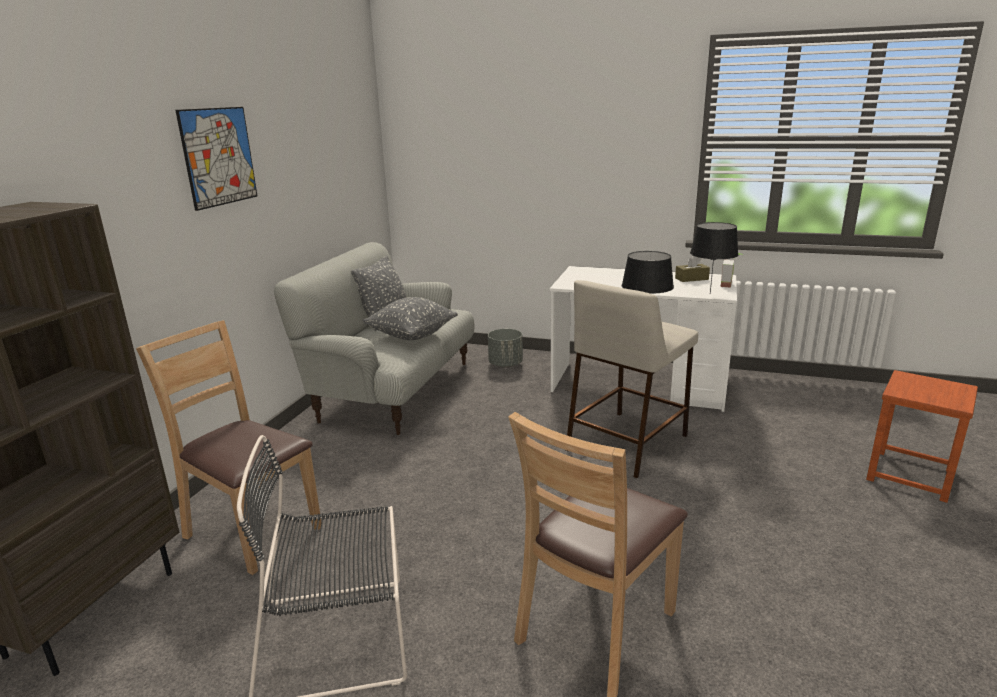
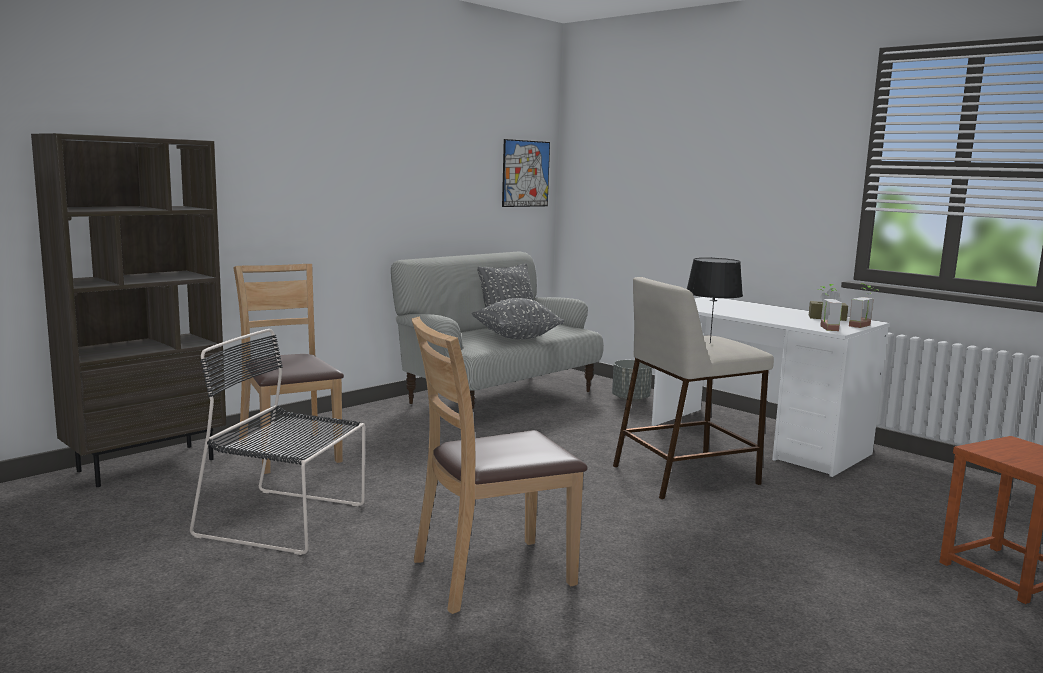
camera: 25 degrees right, 10 degrees down
(219, 156) = (358, 139): picture -> picture (525, 173)
(710, 294) = (824, 328): black table lamp -> potted plant

